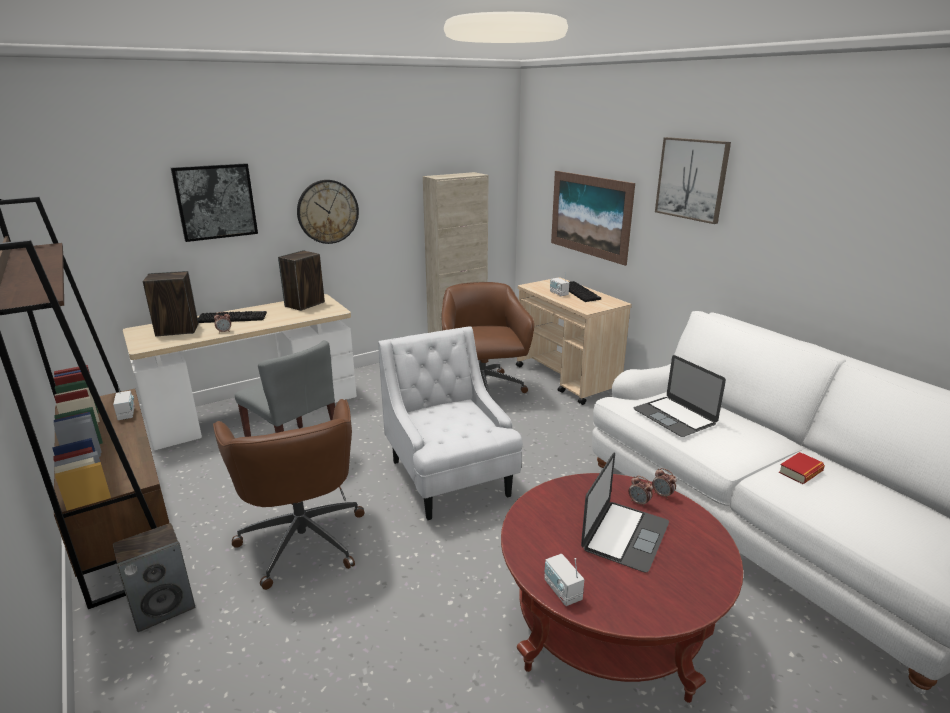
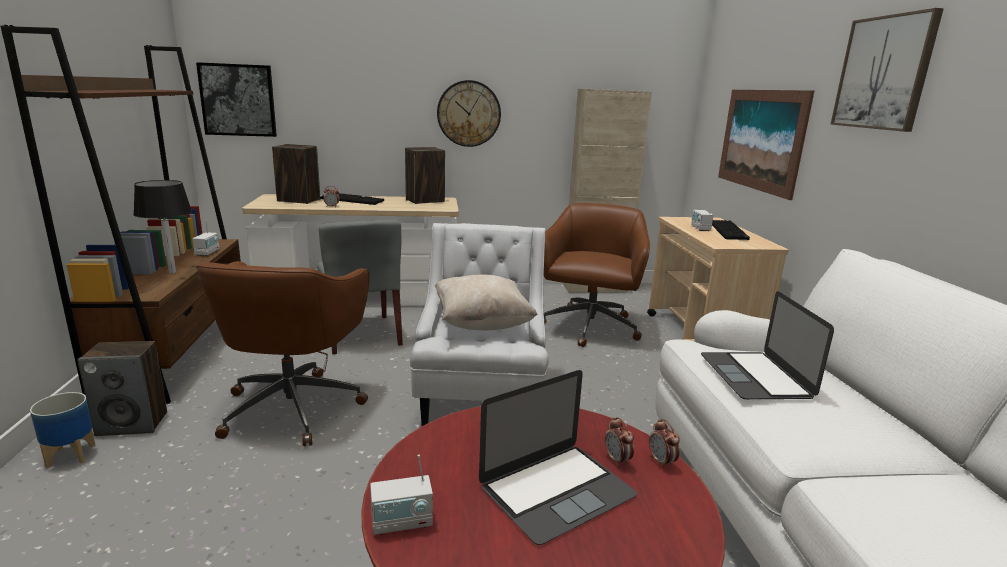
camera: 25 degrees right, 5 degrees down
(123, 447) = (172, 272): none -> black table lamp
(136, 658) = (71, 456): none -> planter
(215, 201) = (360, 89): picture -> picture (238, 100)
(454, 421) = (482, 324): none -> beige pillow
(562, 591) = (402, 523): radio -> radio turned 105 degrees counterclockwise
(800, 472) = (920, 497): book -> none

